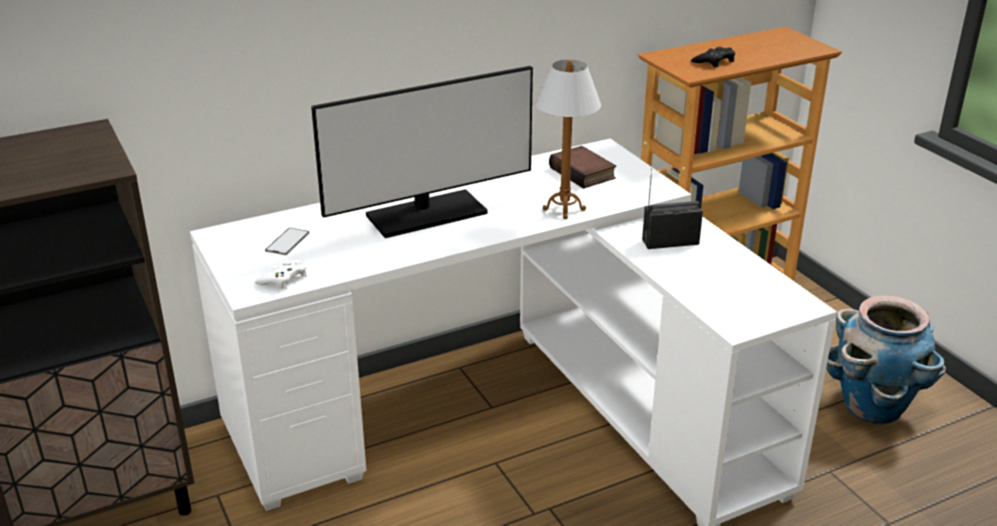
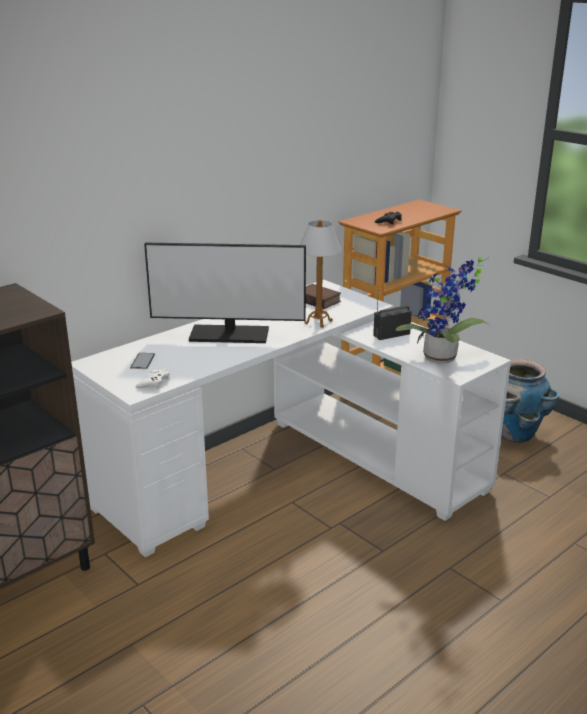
camera: 15 degrees left, 5 degrees down
(426, 214) = (229, 335): monitor -> monitor turned 45 degrees clockwise
(726, 296) = (442, 360): none -> potted plant

